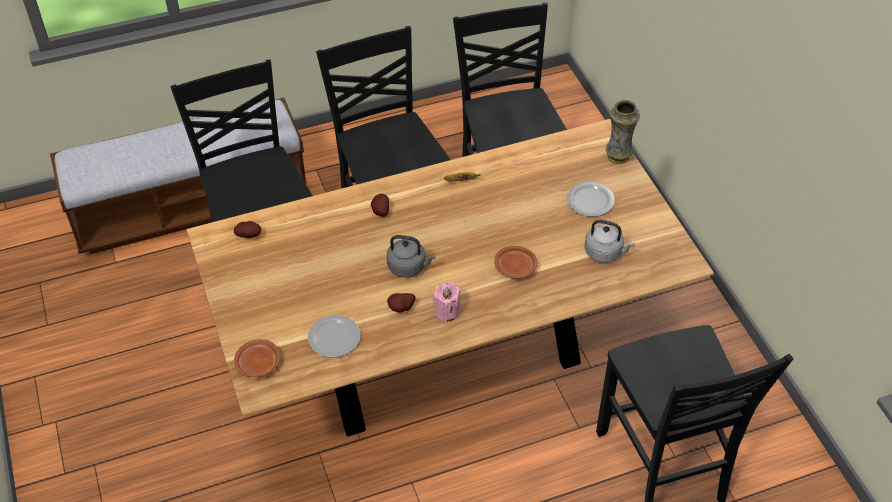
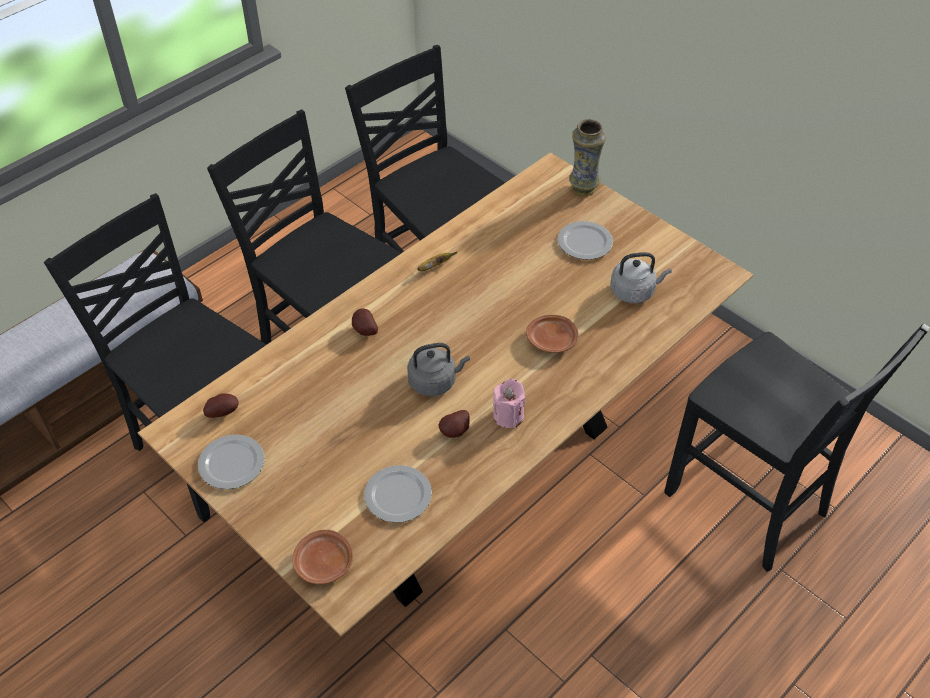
camera: 25 degrees left, 0 degrees up
(236, 273) = (233, 464): none -> plate

